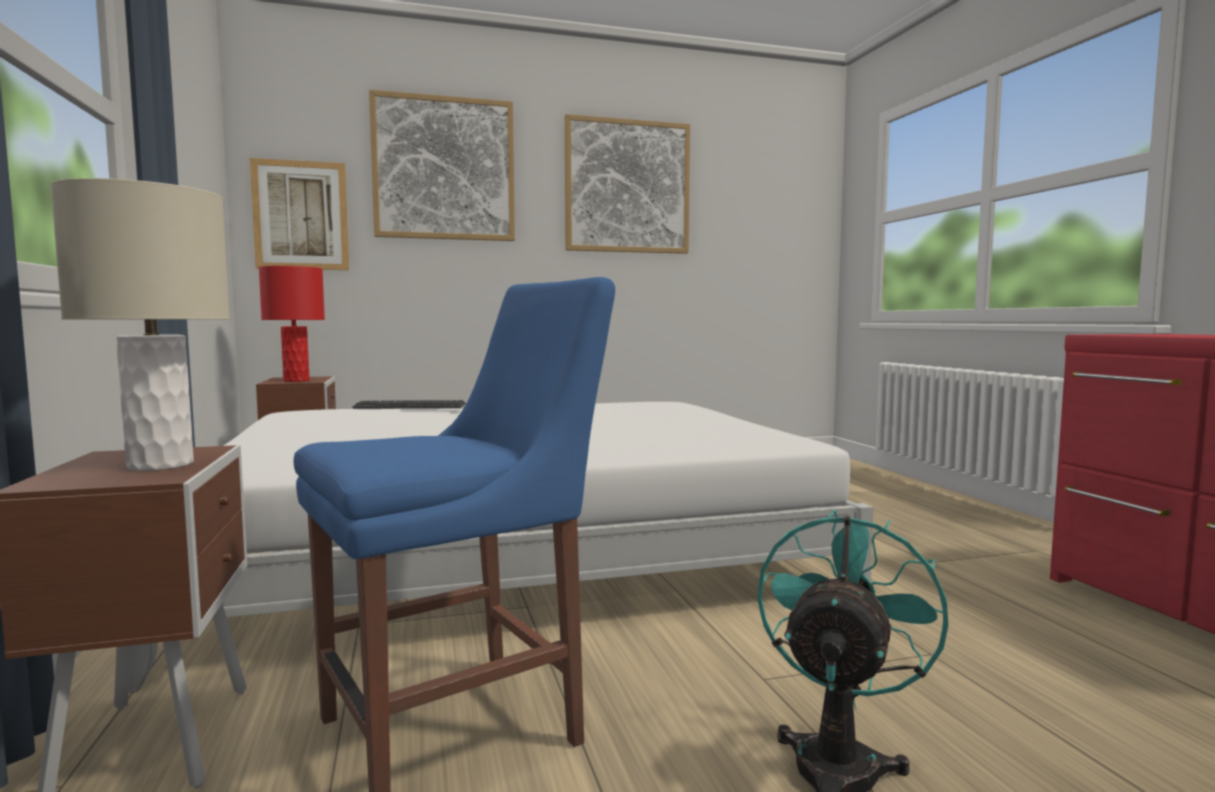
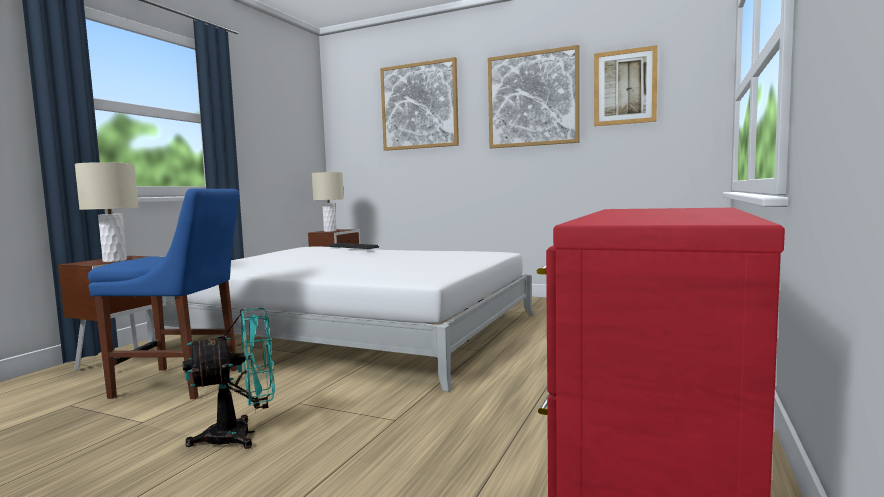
camera: 40 degrees right, 0 degrees up
(296, 380) = (330, 231): red table lamp -> beige table lamp
(301, 215) = (353, 142): picture -> picture (625, 87)

